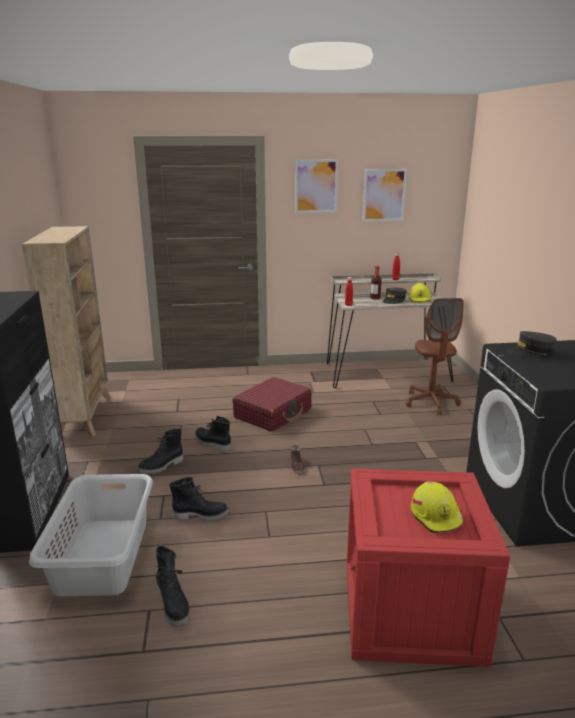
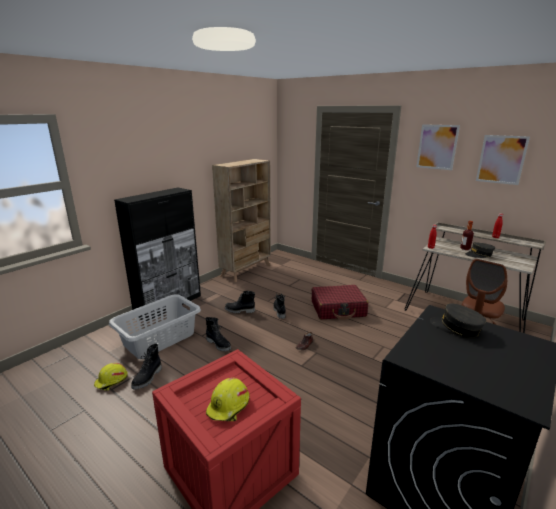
camera: 45 degrees right, 0 degrees up
(420, 299) = (507, 260): yellow hard hat -> yellow hard hat (111, 381)

